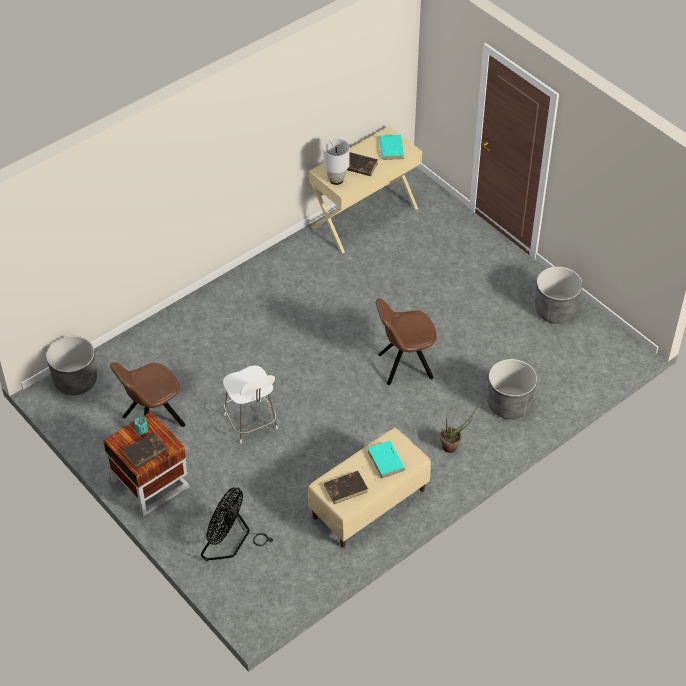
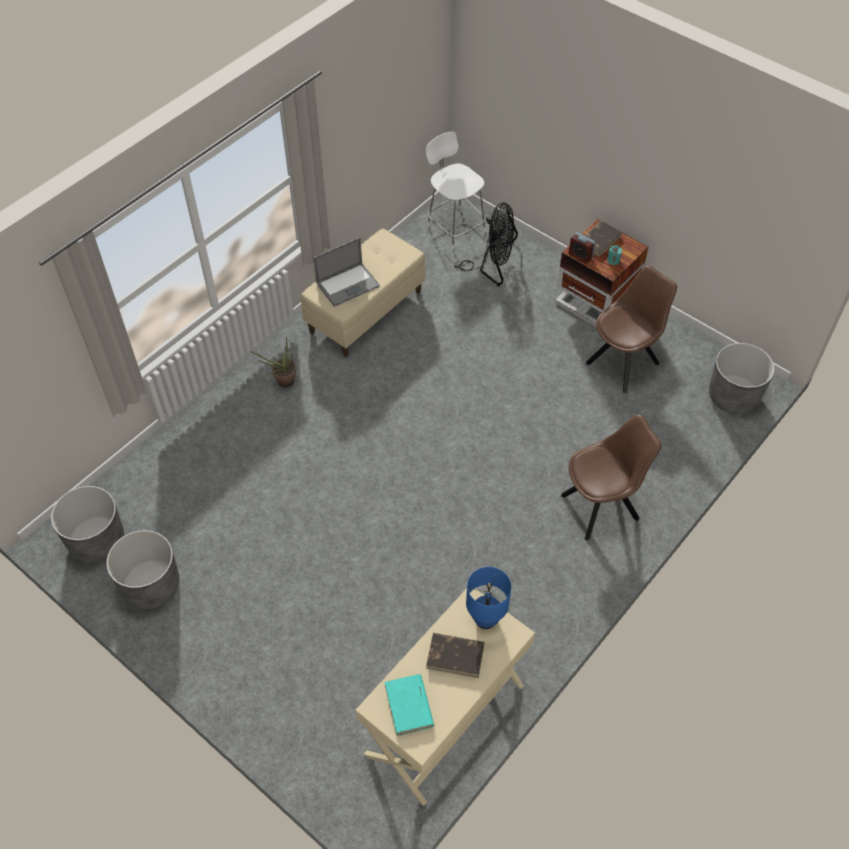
camera: 170 degrees right, 5 degrees up
(169, 439) = (580, 256): none -> alarm clock
(251, 423) = (513, 376): white chair -> white chair (454, 227)
(336, 180) = (485, 619): white table lamp -> blue table lamp
(346, 488) = (384, 254): brown book -> none
(386, 461) = (347, 285): turquoise book -> laptop
(404, 366) = (349, 472): brown chair -> brown chair (600, 507)
(509, 404) = (217, 440): grey planter -> grey planter (97, 541)

